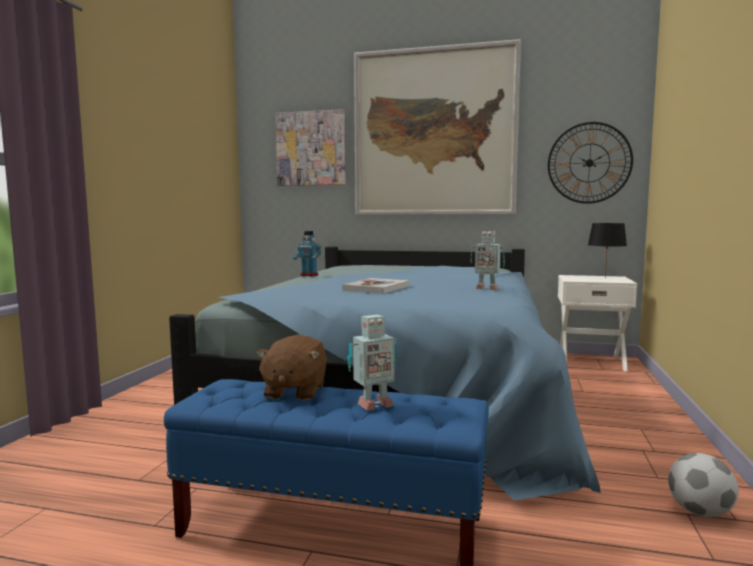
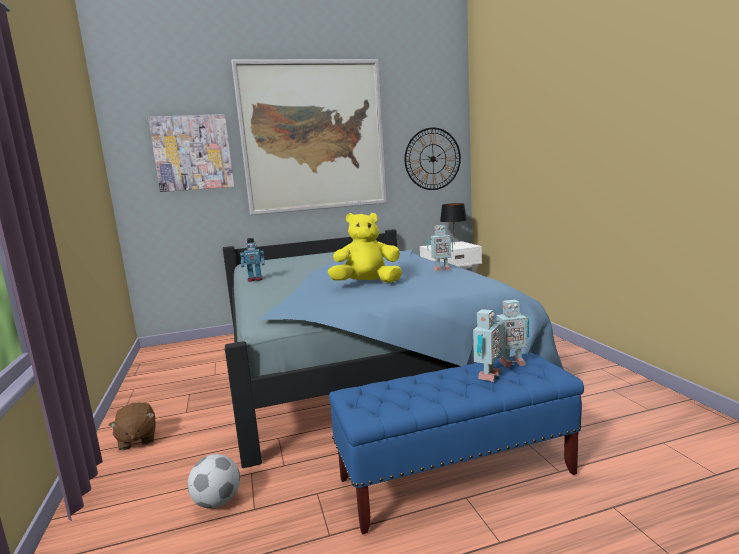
camera: 30 degrees left, 5 degrees up
(294, 391) = (415, 384): brown plush toy -> brown plush toy (137, 439)
(376, 288) = (367, 283): book -> yellow plush toy
(428, 400) = (510, 363): none -> toy robot
(700, 512) = (616, 386): football -> football (217, 502)

